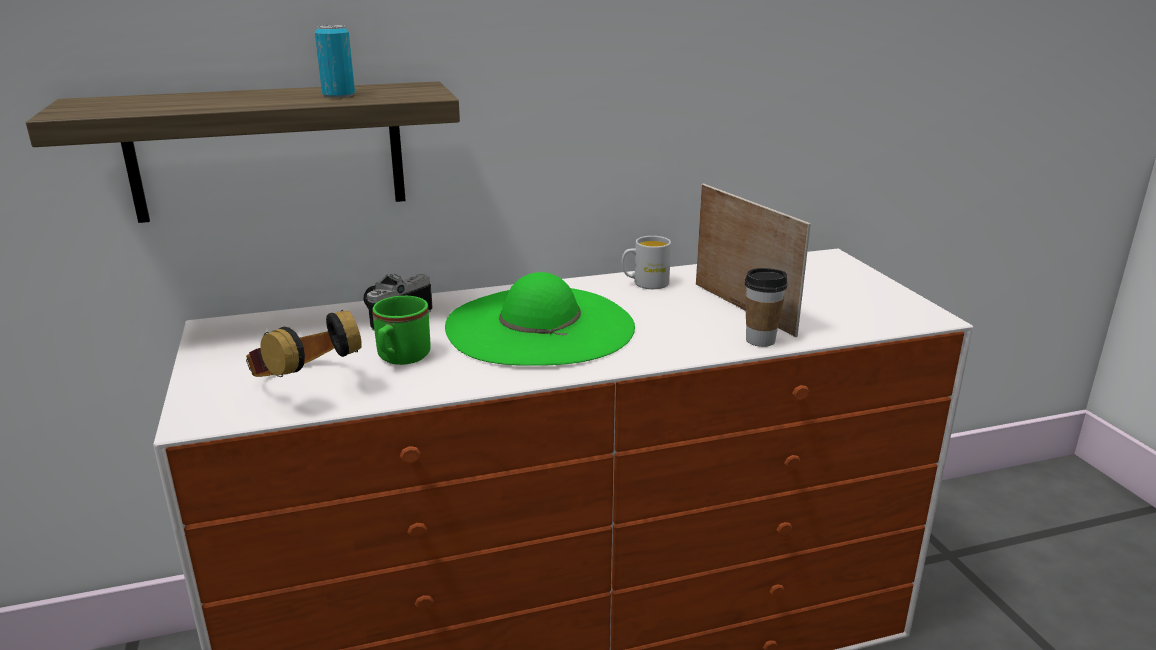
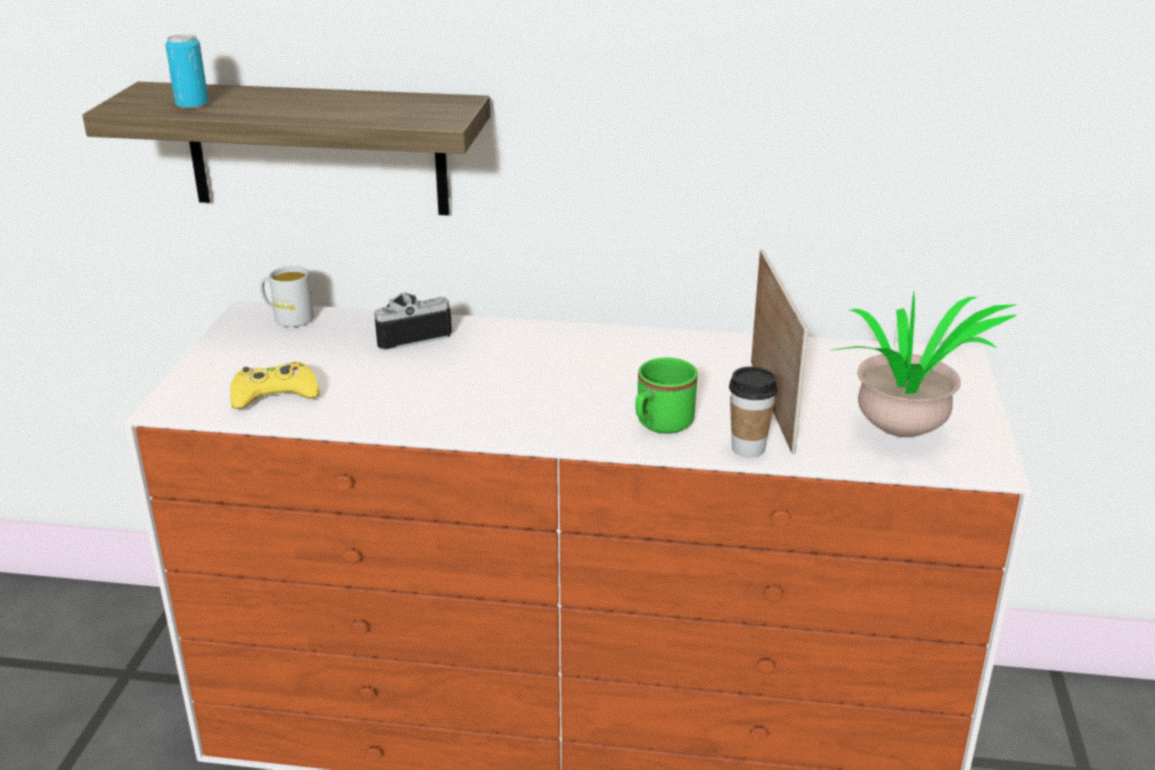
camera: 25 degrees right, 5 degrees up
(304, 386) = (274, 394): headphones -> yellow game controller
(338, 95) = (363, 109): can -> can (192, 104)
(400, 359) = (376, 385): green mug -> green mug (659, 425)
(539, 326) = (536, 378): green hat -> none
(645, 283) = (695, 349): white mug -> white mug (288, 318)
(856, 309) = (906, 435): none -> potted plant

